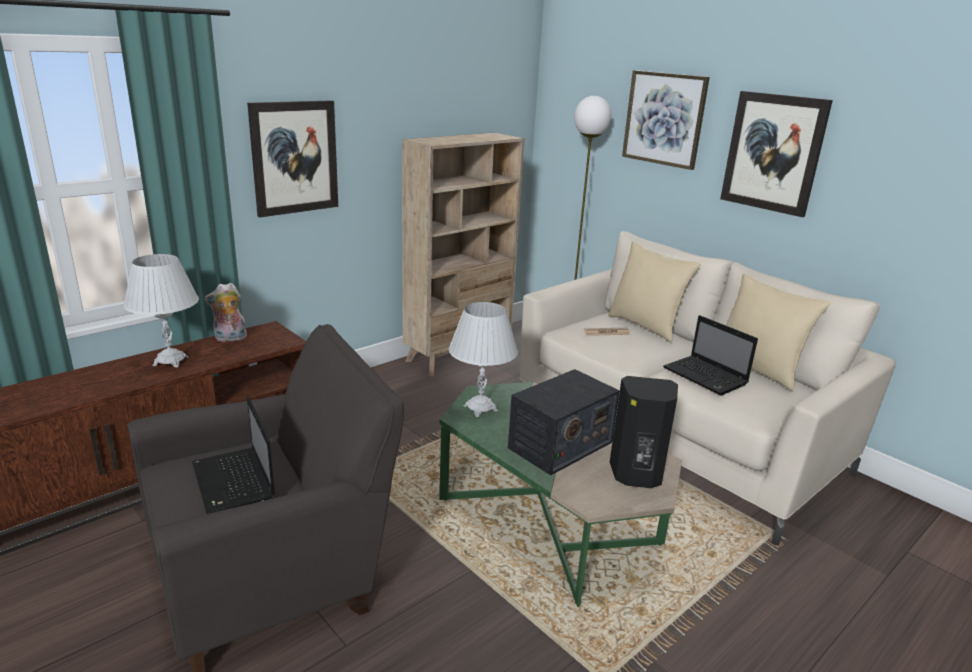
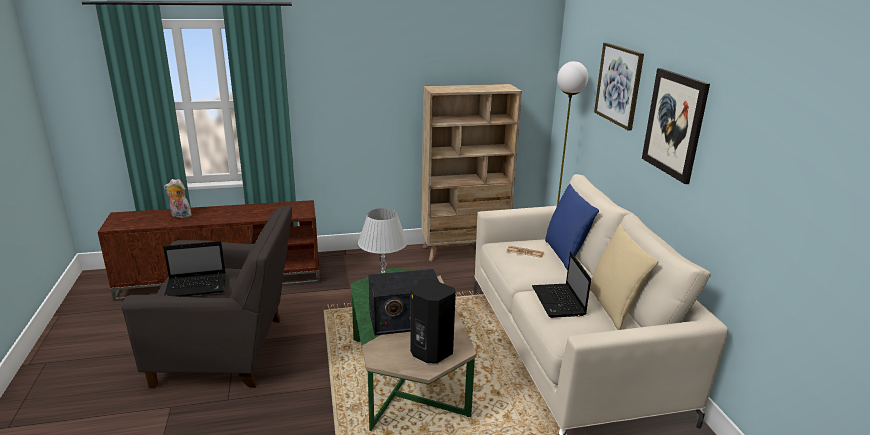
camera: 30 degrees right, 0 degrees up
(170, 361) = (233, 213): white table lamp -> none
(230, 339) = (276, 206): plush toy -> plush toy (180, 216)
(234, 483) = (197, 286): laptop -> laptop turned 105 degrees counterclockwise
(294, 157) = (340, 94): picture -> none
(645, 326) = (565, 254): beige pillow -> blue pillow

